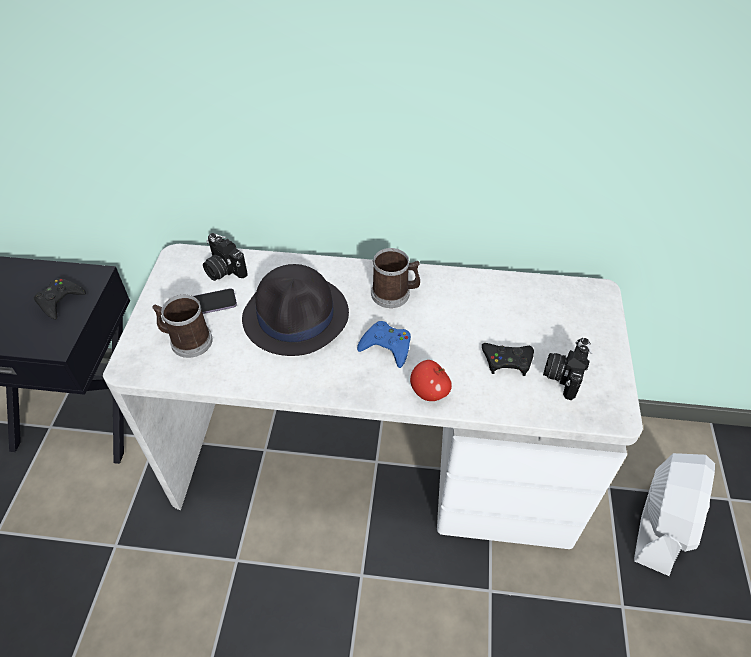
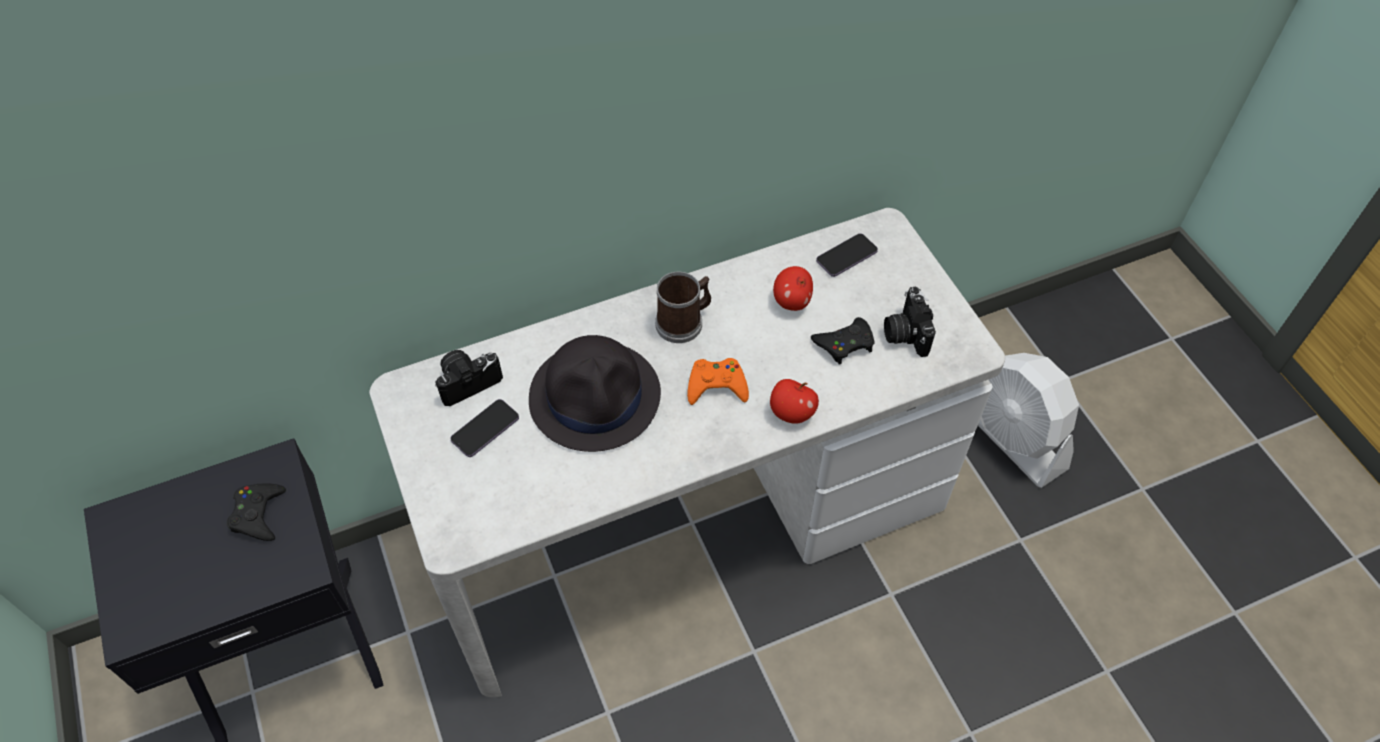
camera: 30 degrees left, 5 degrees up
(187, 340) = (494, 483): mug -> none
(223, 269) = (467, 381): camera -> camera turned 135 degrees clockwise
(386, 347) = (716, 385): blue game controller -> orange game controller
(486, 313) = (792, 301): none -> apple
(551, 300) = (846, 256): none -> phone
(661, 523) = (1013, 438): white fan -> white fan turned 150 degrees clockwise

